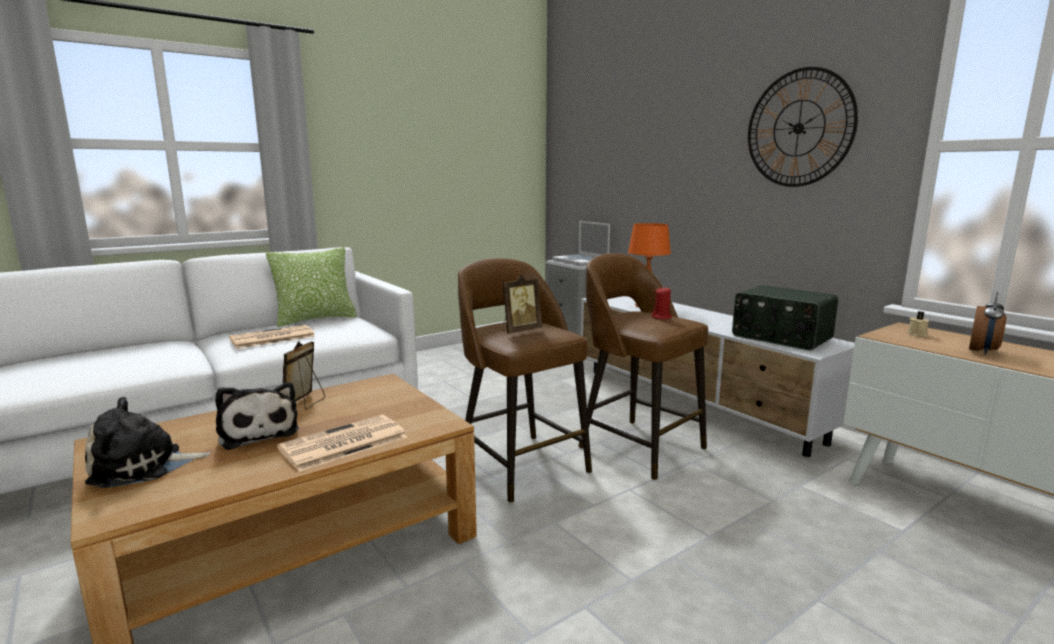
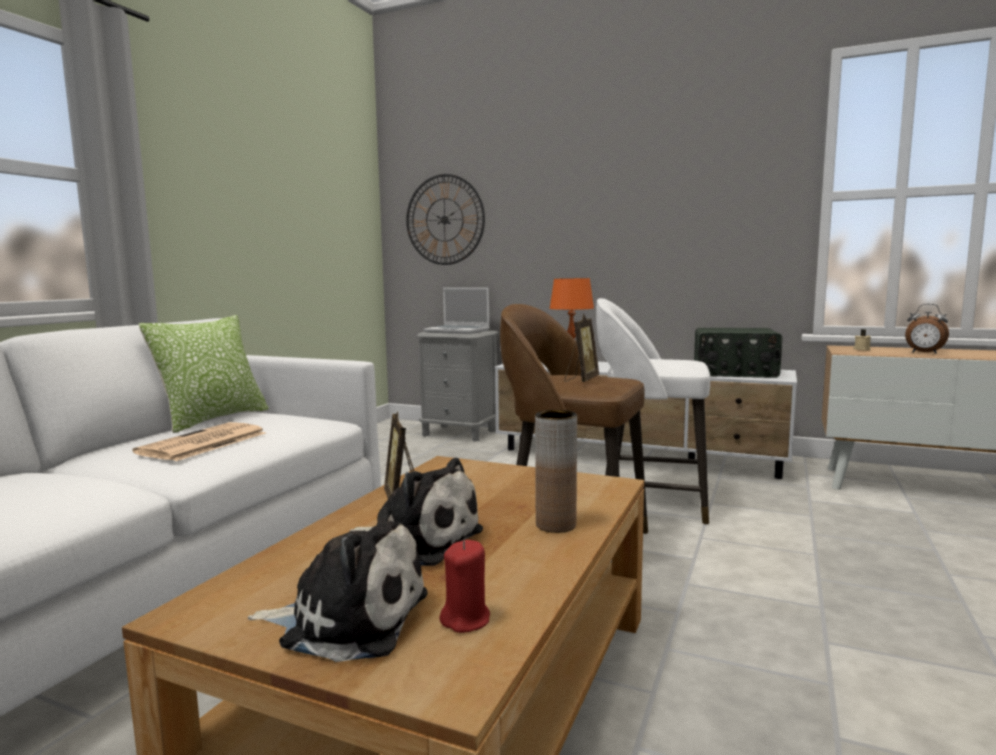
camera: 30 degrees left, 5 degrees down
(142, 467) = (348, 619): plush toy -> plush toy turned 120 degrees counterclockwise
(342, 444) = (556, 525): newspaper -> brown vase
(638, 446) = (650, 501): brown stool -> white stool
(661, 317) = (666, 359): red candle -> red candle (466, 620)
(799, 128) = (701, 183): wall clock -> wall clock (444, 220)
(983, 351) = (924, 353): alarm clock -> alarm clock turned 120 degrees clockwise

